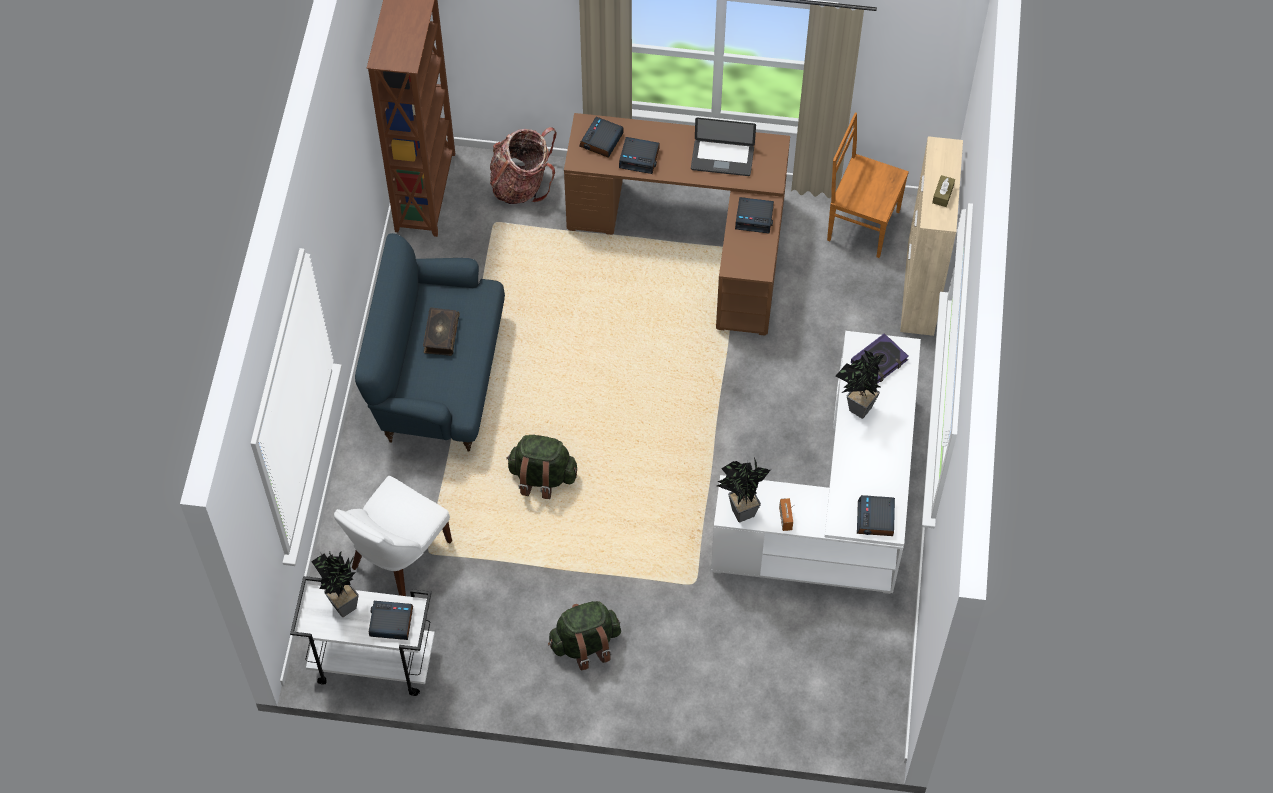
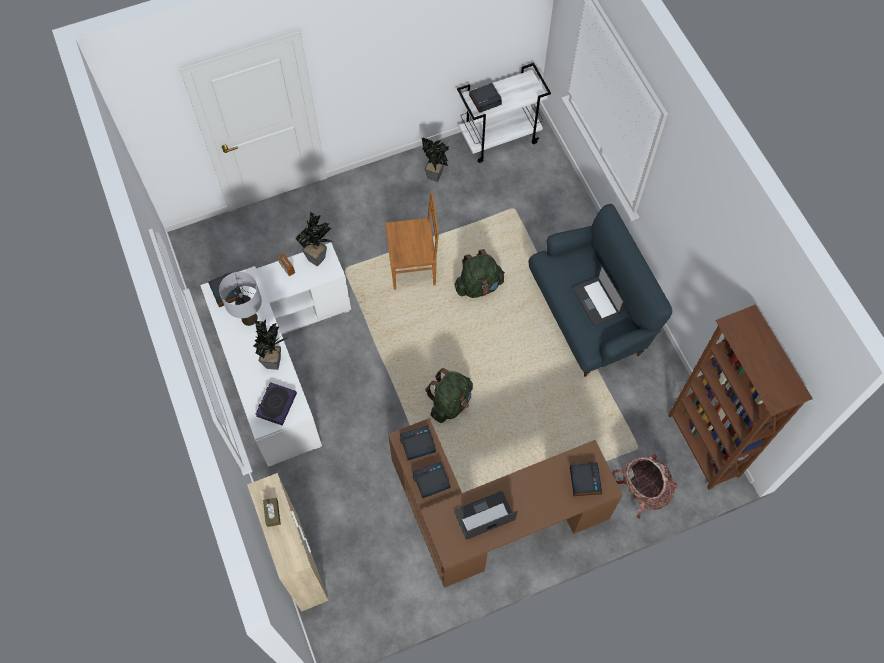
camera: 150 degrees right, 5 degrees up
(344, 602) = (519, 97): potted plant -> potted plant (436, 177)
(397, 557) = (529, 197): white chair -> none
(441, 335) = (595, 302): book -> laptop
(585, 644) = (388, 204): green backpack -> green backpack (450, 403)
(639, 158) = (546, 481): alarm clock -> alarm clock (417, 444)
(861, 224) = (372, 598): brown chair -> brown chair (414, 267)
(863, 473) = (249, 318): none -> grey table lamp

